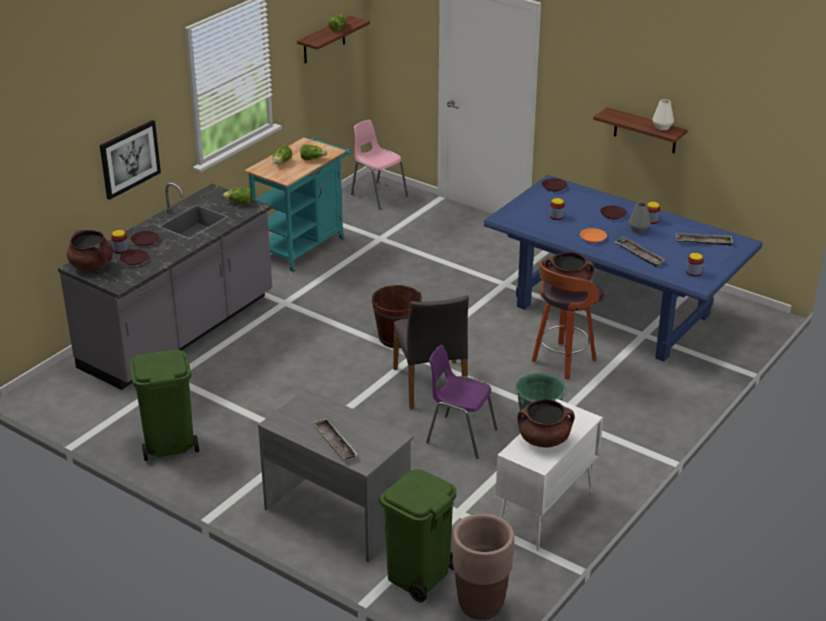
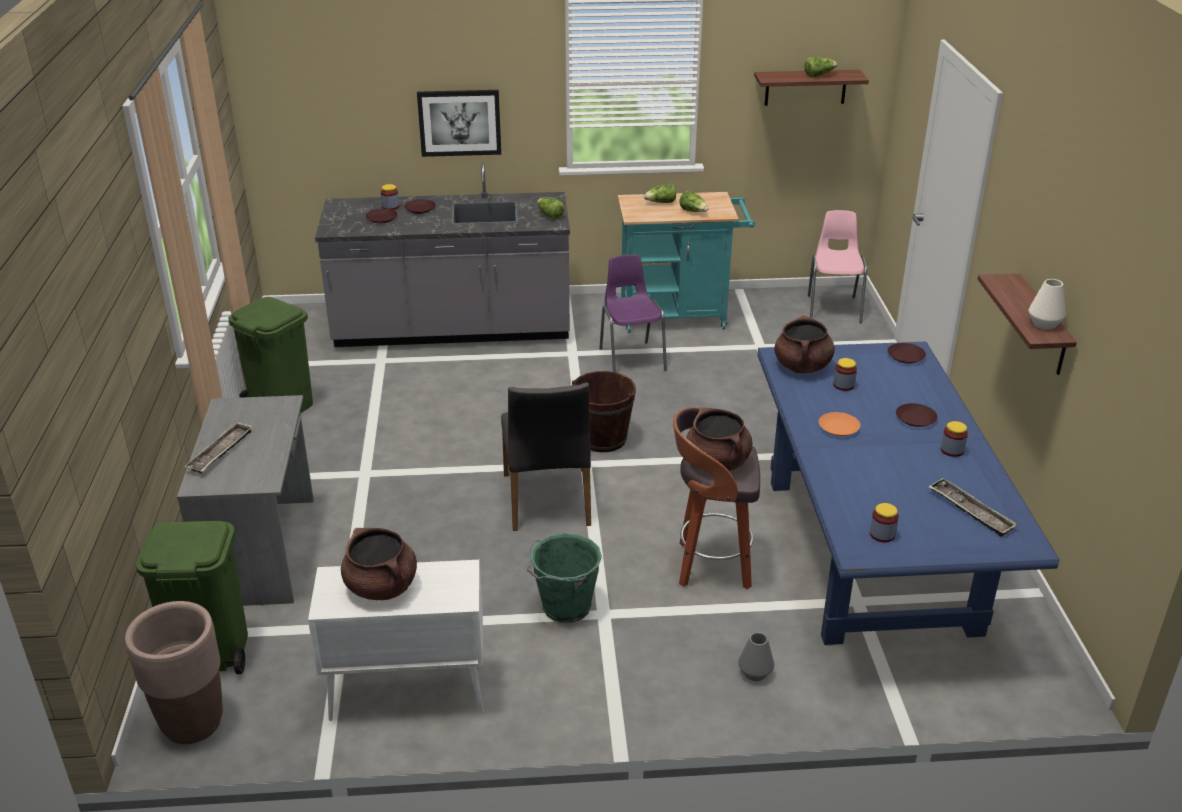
camera: 50 degrees right, 0 degrees up
(92, 266) = (347, 208): brown cooking pot -> brown cooking pot (802, 366)
(431, 385) = (548, 500): grey chair -> grey chair turned 45 degrees counterclockwise
(459, 436) = (480, 561): purple chair -> purple chair (631, 358)
(639, 230) = (913, 451): grey vase -> grey vase (755, 673)
(639, 254) = (855, 475): tray -> none

